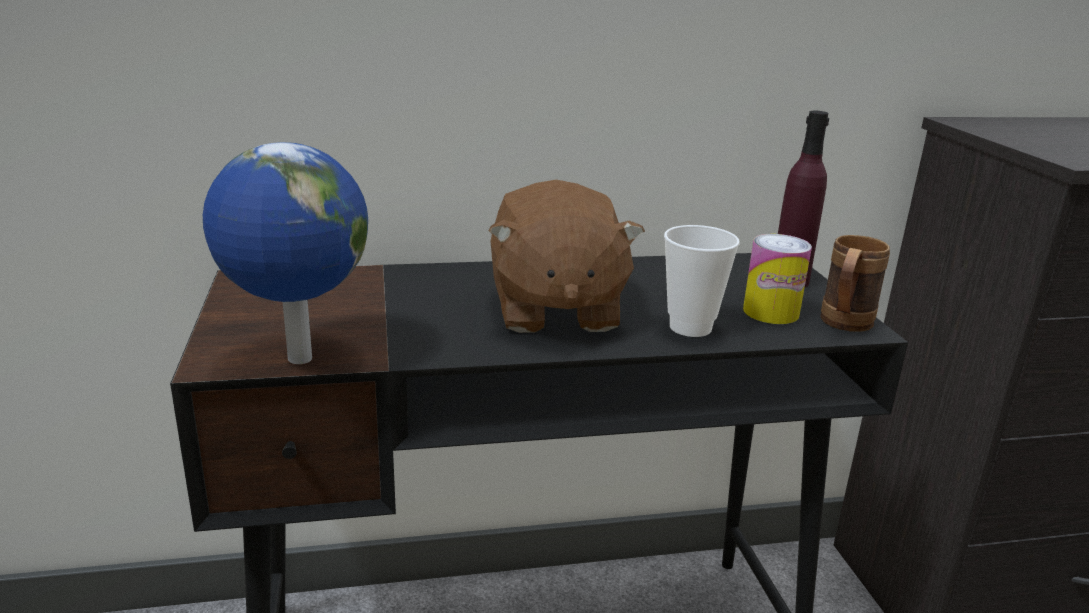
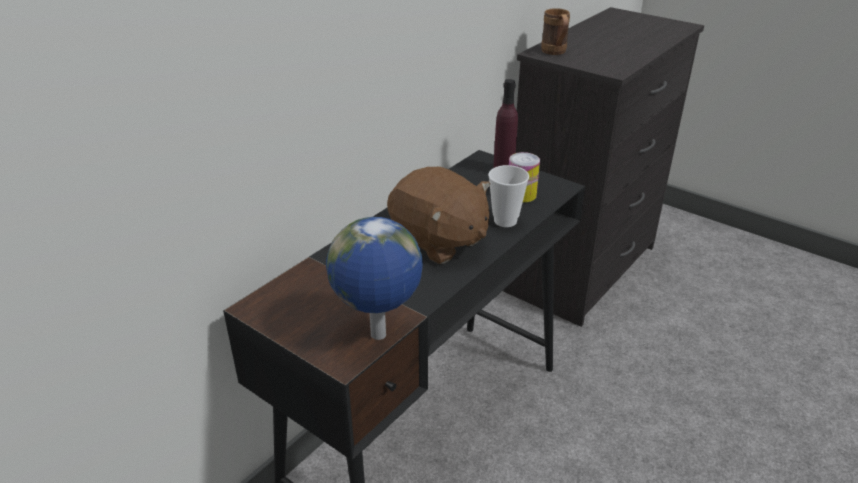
camera: 40 degrees left, 10 degrees up
(842, 325) = (555, 188): brown mug -> brown mug (555, 53)

